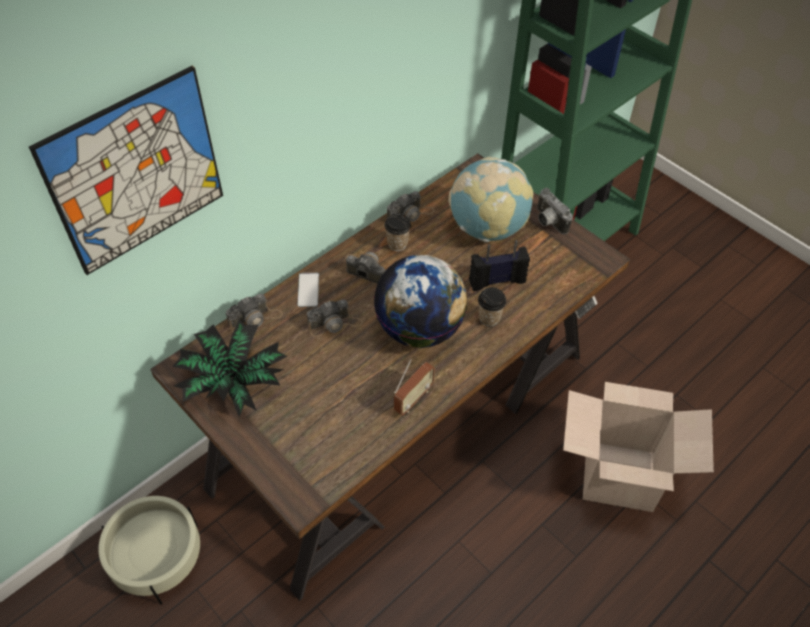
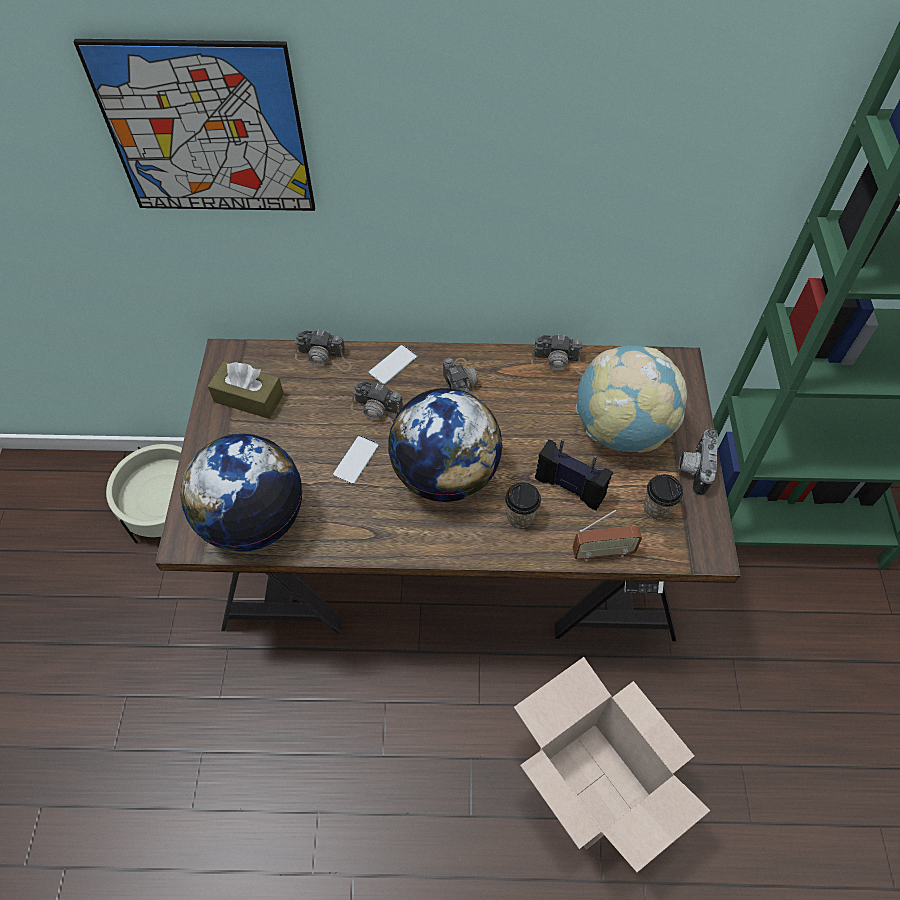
camera: 45 degrees right, 5 degrees up
(233, 382) = (249, 398): potted plant -> brown tissue box
(332, 451) = (253, 519): none -> globe
(354, 363) = (356, 460): none -> phone
(397, 244) = (516, 380): cup -> cup (656, 508)
(413, 399) = (367, 533): radio -> radio (602, 552)

